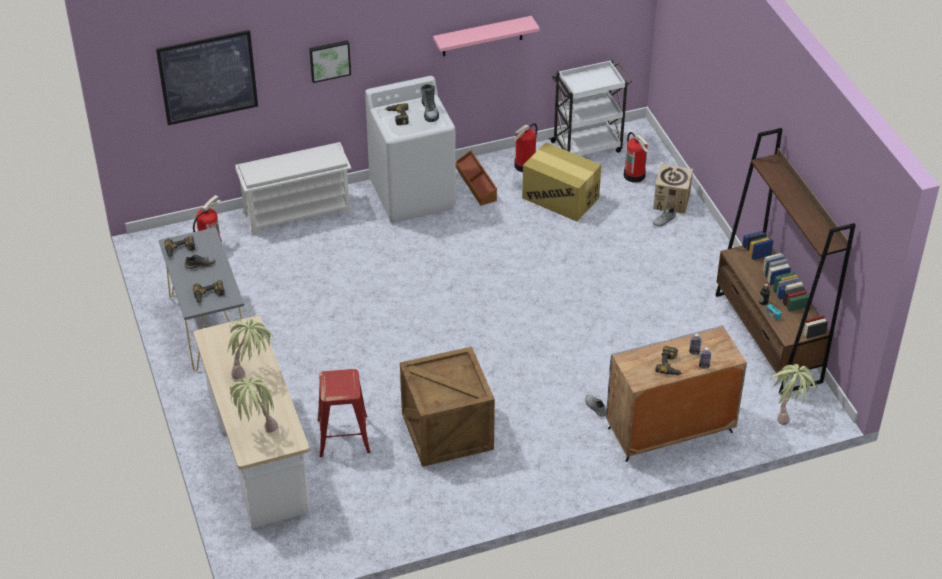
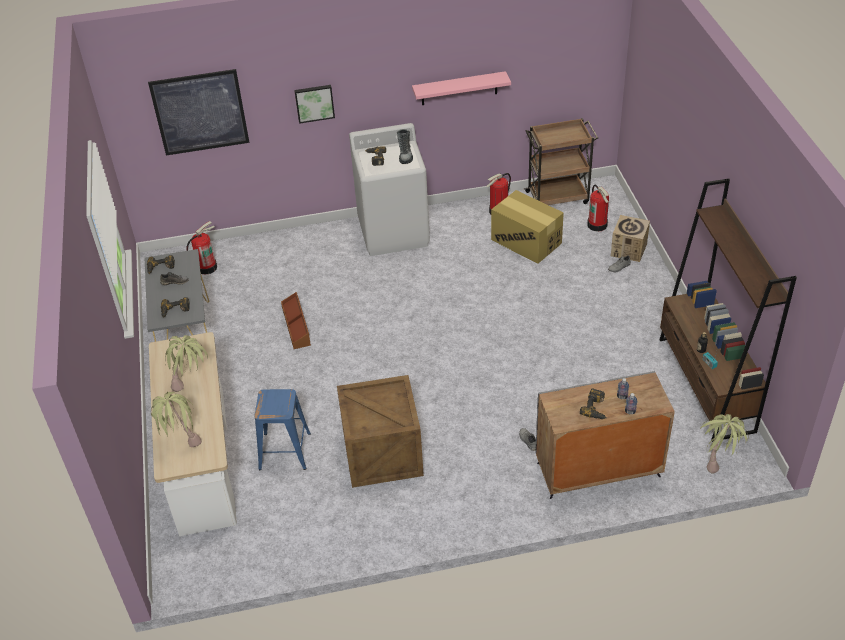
camera: 10 degrees right, 0 degrees up
(297, 211) = (289, 241): white shoe rack -> none
(344, 436) = (285, 451): red stool -> blue stool
(476, 183) = (452, 225): brown storage box -> brown storage box (297, 325)
(587, 146) = (558, 197): white cart -> brown cart

